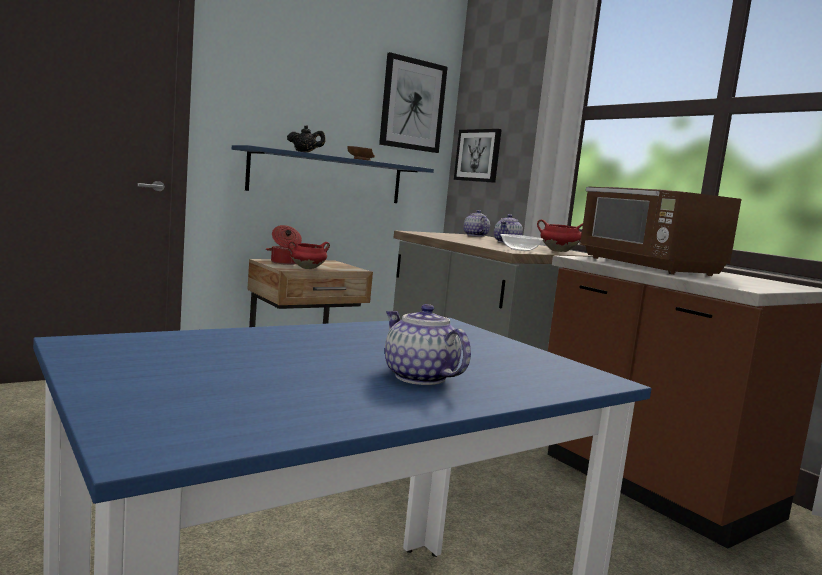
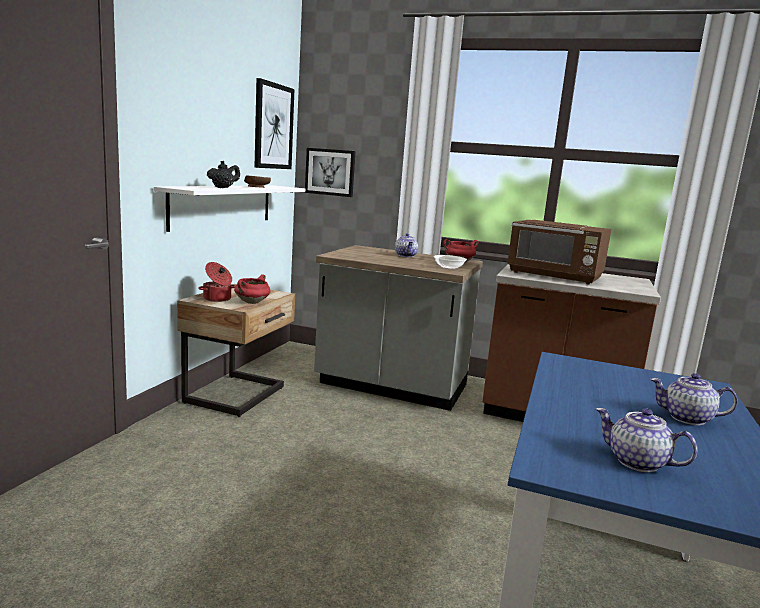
camera: 35 degrees left, 5 degrees up
(328, 177) = (223, 205): blue shelf -> white shelf
(475, 235) = (362, 248): teapot -> teapot (636, 462)

